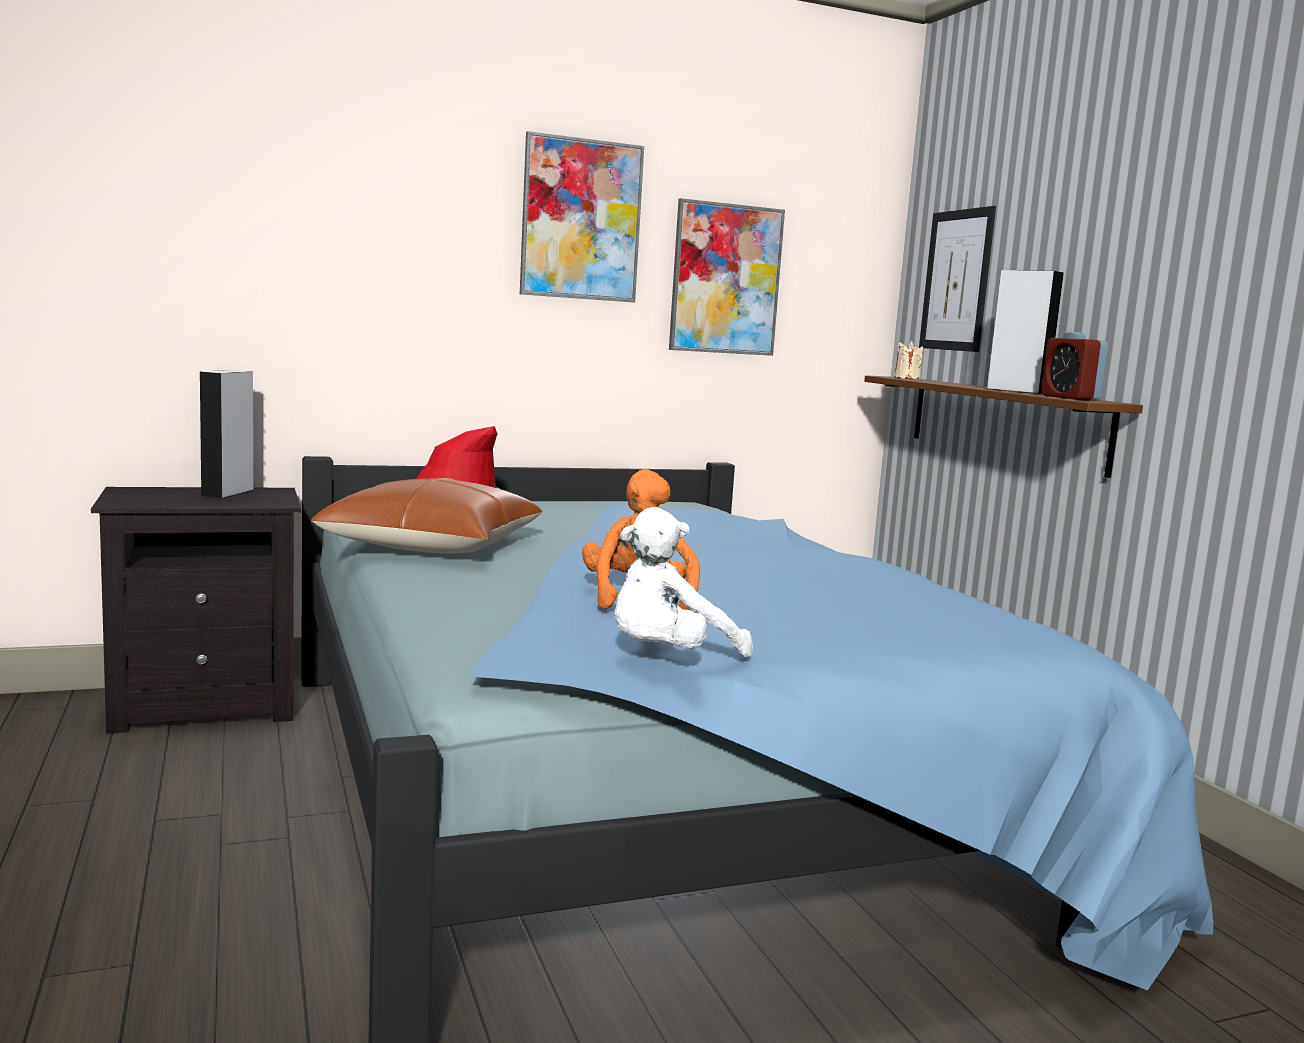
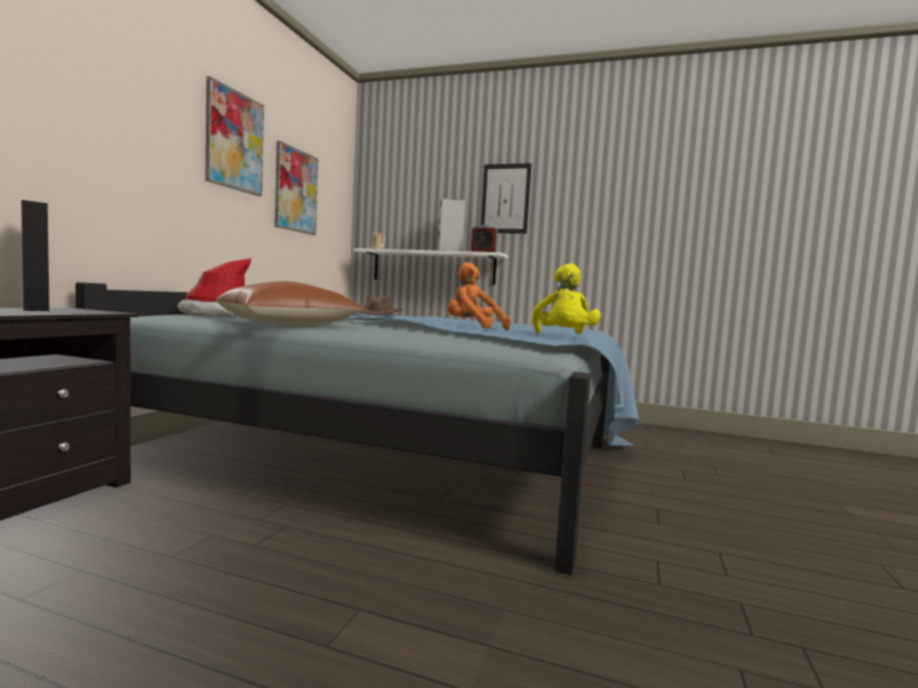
camera: 50 degrees left, 5 degrees down
(668, 658) = (564, 336): white plush toy -> yellow plush toy
(734, 527) = (377, 313): none -> brown hat
(956, 280) = (394, 204): picture -> picture (505, 198)
(1005, 422) = (433, 267): brown shelf -> white shelf

